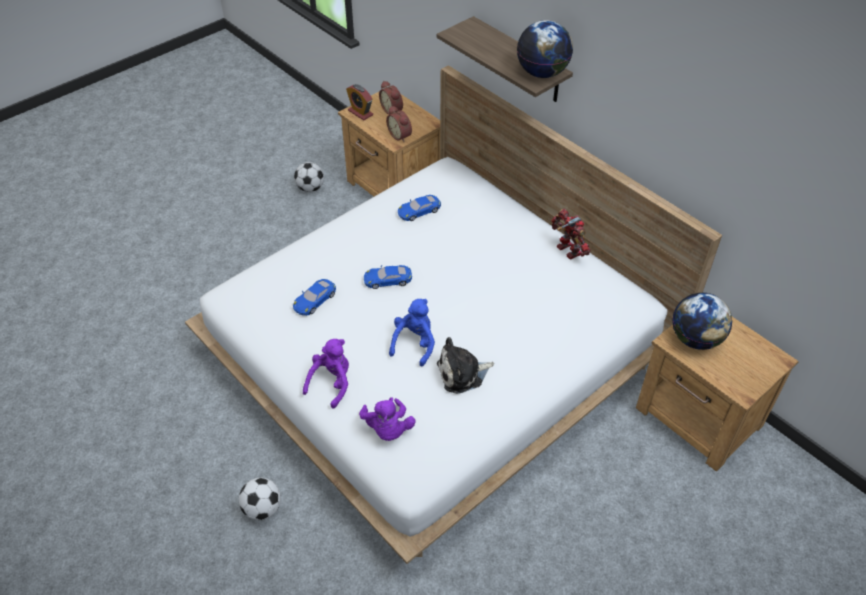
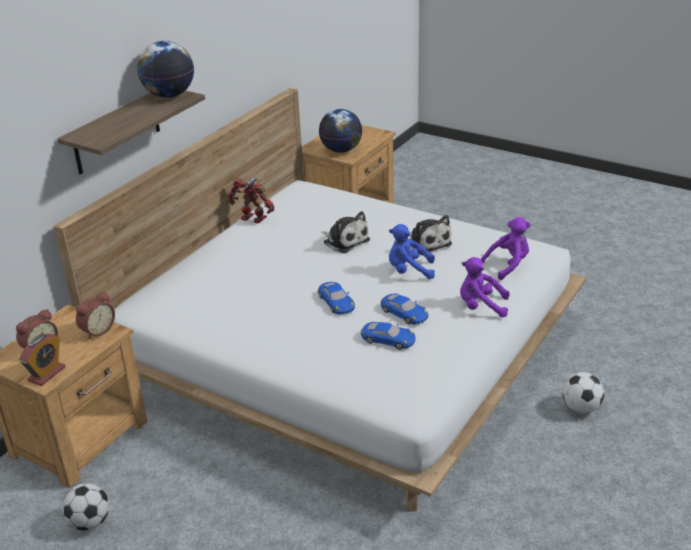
camera: 105 degrees left, 15 degrees down
(419, 211) = (221, 306): blue toy car -> blue toy car (404, 313)
(494, 309) = (345, 241): none -> plush toy
(568, 251) = (253, 219): toy robot -> toy robot turned 75 degrees clockwise

